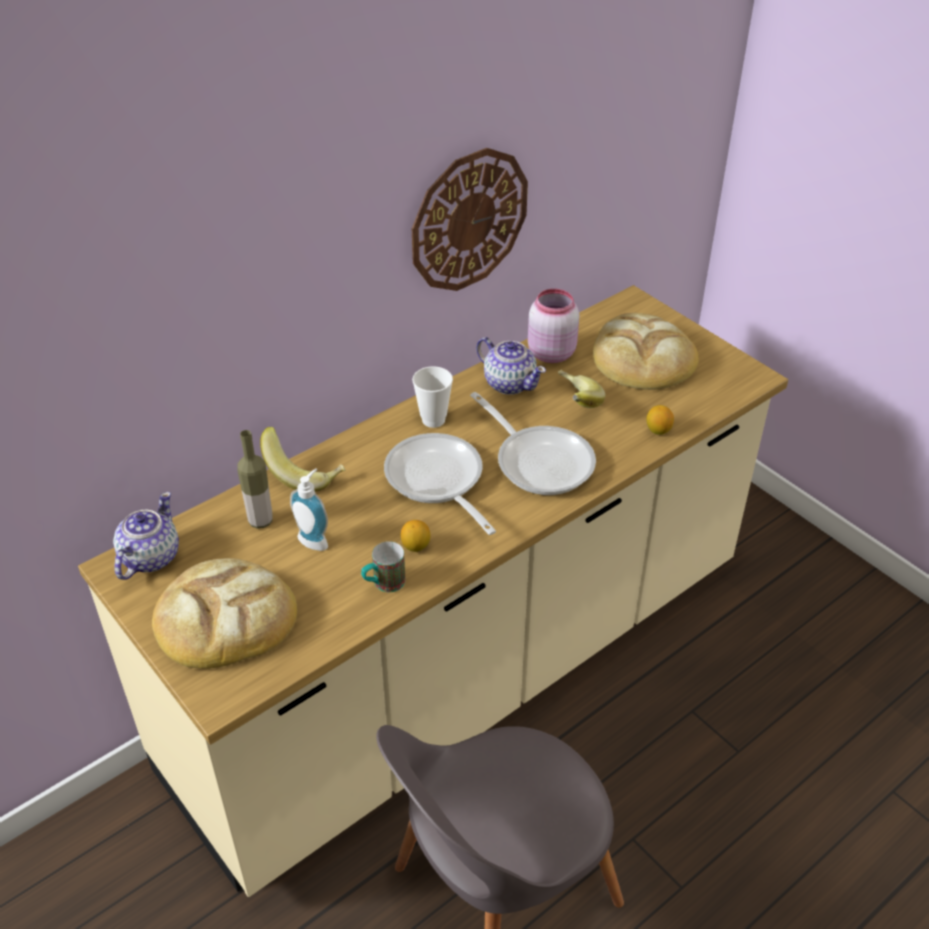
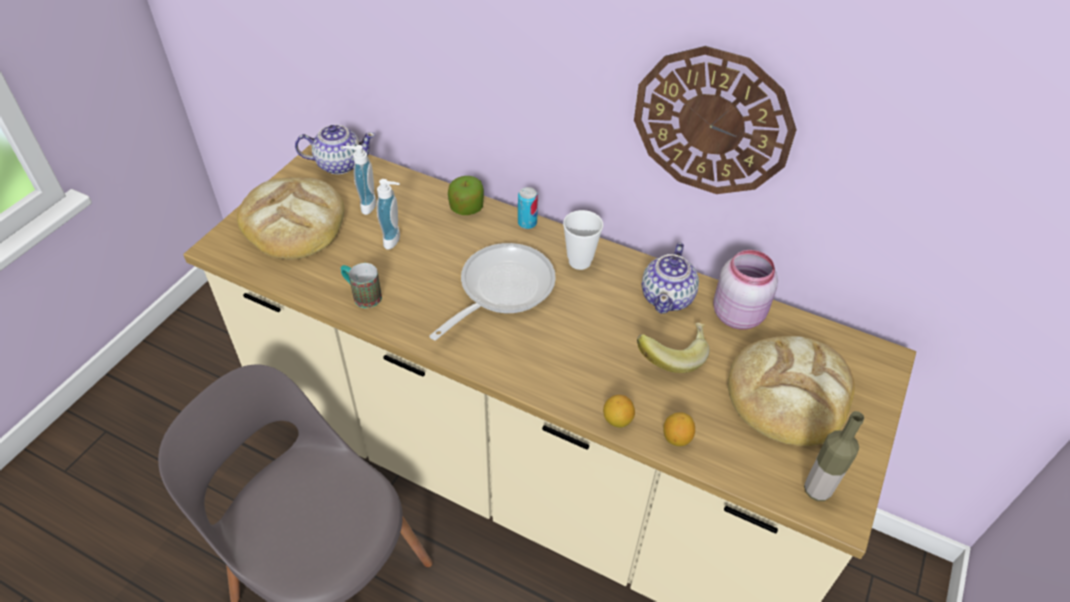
camera: 65 degrees right, 5 degrees up
(240, 551) = (365, 205): none -> soap dispenser
(260, 521) = (401, 203): bottle -> bottle (817, 490)
(304, 473) = (466, 208): banana -> apple
(358, 438) = (527, 223): none -> can
(416, 546) = (414, 301): lemon -> lemon (617, 420)
(539, 460) = (569, 352): frying pan -> none

